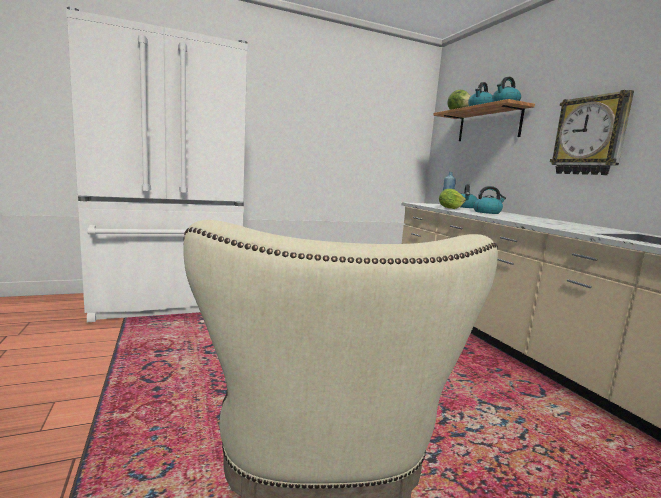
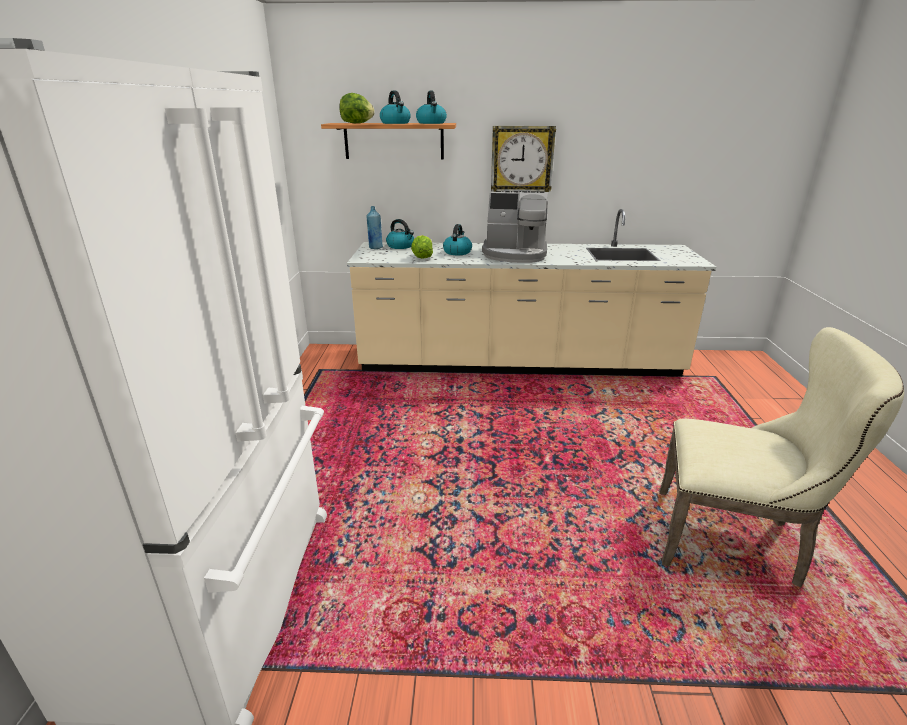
camera: 65 degrees left, 15 degrees up
(527, 220) = (515, 254): none -> coffee machine

